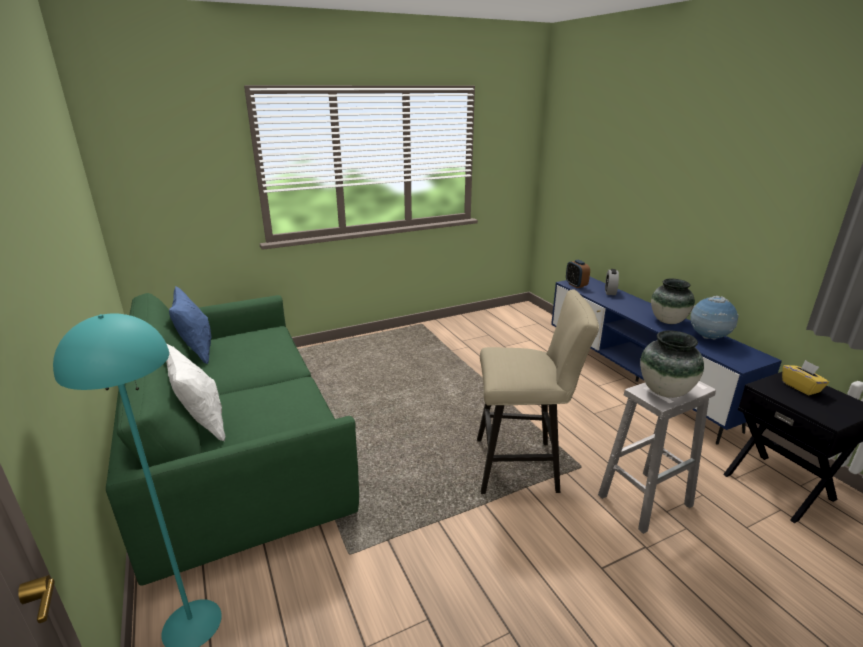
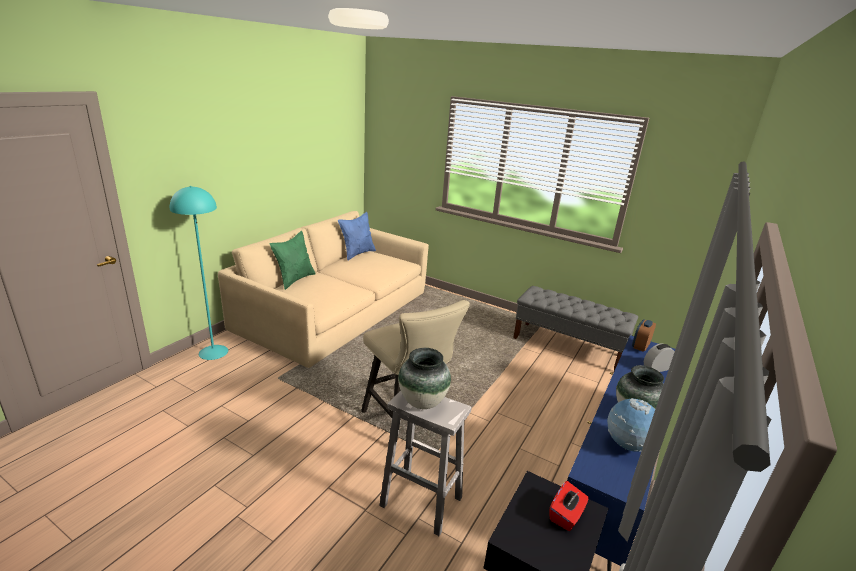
camera: 55 degrees right, 0 degrees up
(202, 424) = (294, 279): white pillow -> green pillow
(236, 444) = (334, 311): green sofa -> beige sofa
(471, 330) = (568, 347): none -> grey bench
(801, 387) = (566, 515): yellow tissue box -> red tissue box

